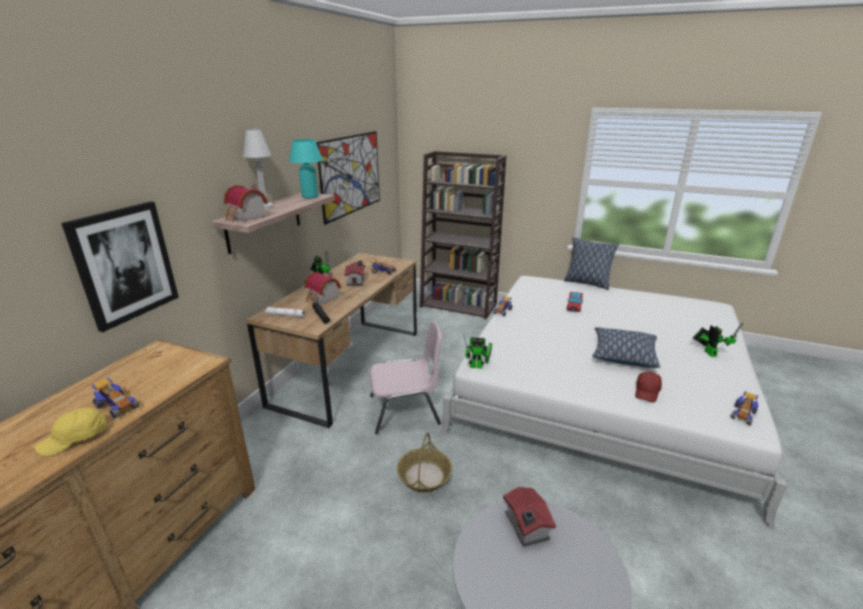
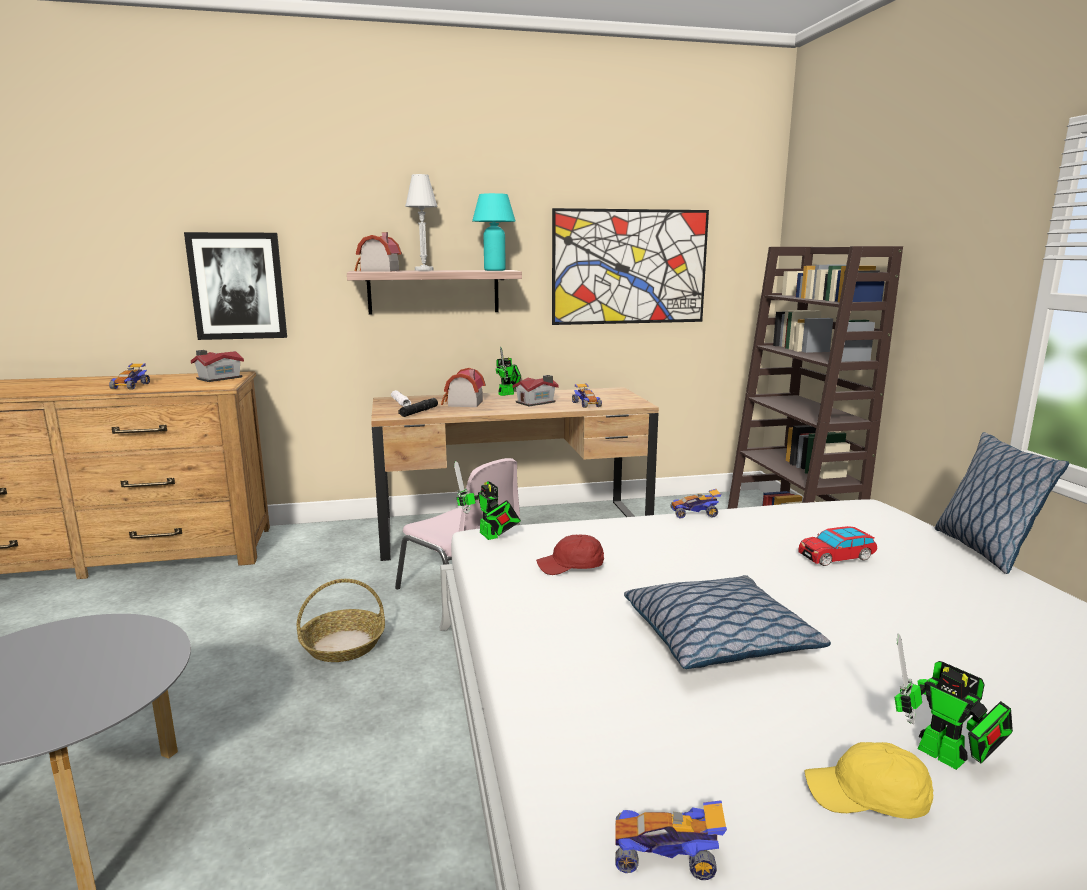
camera: 55 degrees right, 10 degrees down
(75, 439) = (80, 389): yellow cap -> yellow cap (868, 798)
(526, 527) = (125, 652): toy house -> toy house (218, 378)
(647, 392) = (599, 690): red cap -> red cap (571, 567)
(709, 352) = (948, 759): toy robot -> toy robot turned 90 degrees clockwise

